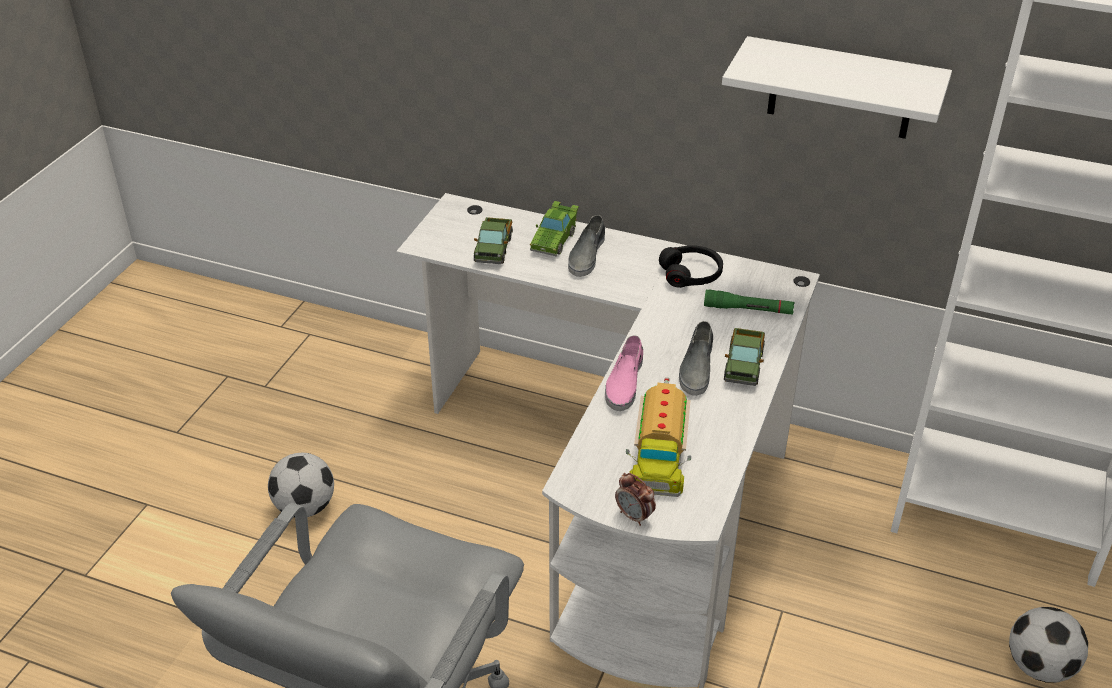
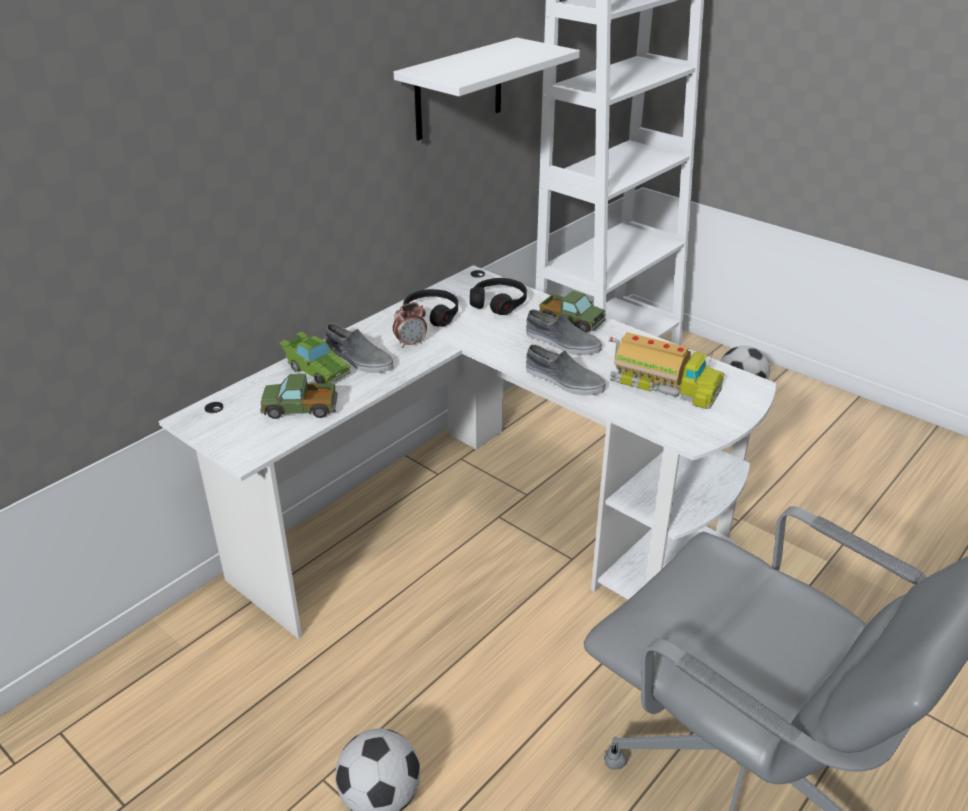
camera: 70 degrees left, 5 degrees down
(493, 249) = (300, 409): toy truck -> toy truck turned 150 degrees clockwise
(624, 383) = (563, 381): pink shoe -> grey shoe
(634, 516) = (740, 414): alarm clock -> alarm clock (410, 343)
(748, 309) = (499, 303): green flashlight -> black headphones

